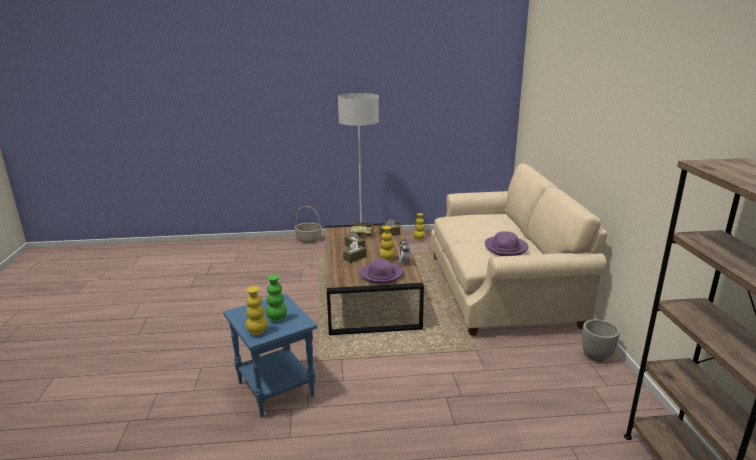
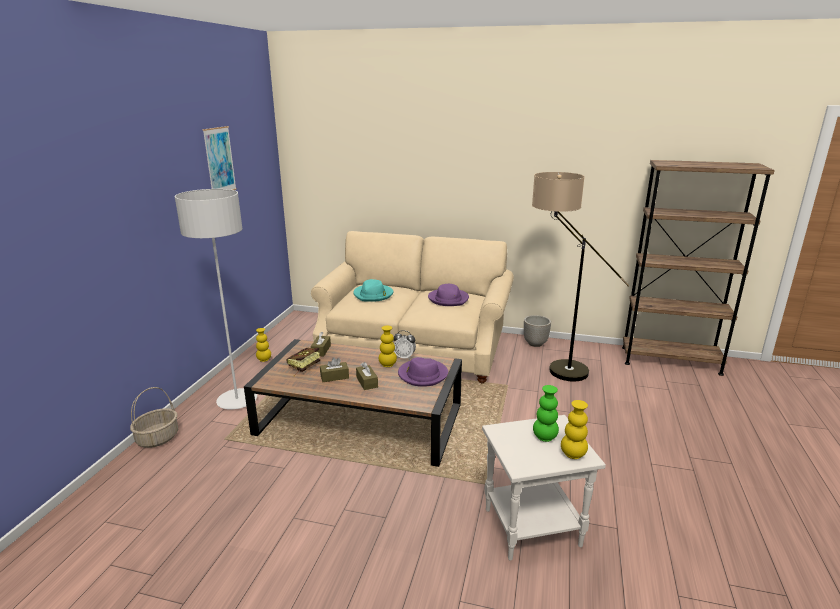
camera: 70 degrees left, 0 degrees up
(277, 389) = (532, 526): blue side table -> white side table
(430, 78) = (219, 161): none -> picture
(477, 219) = (373, 295): none -> turquoise hat
(549, 375) = (553, 367): none -> floor lamp

